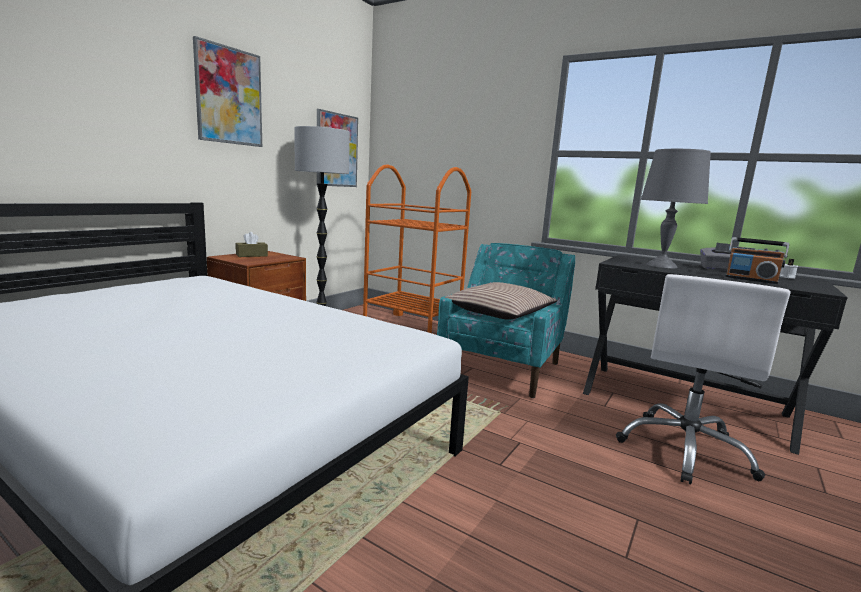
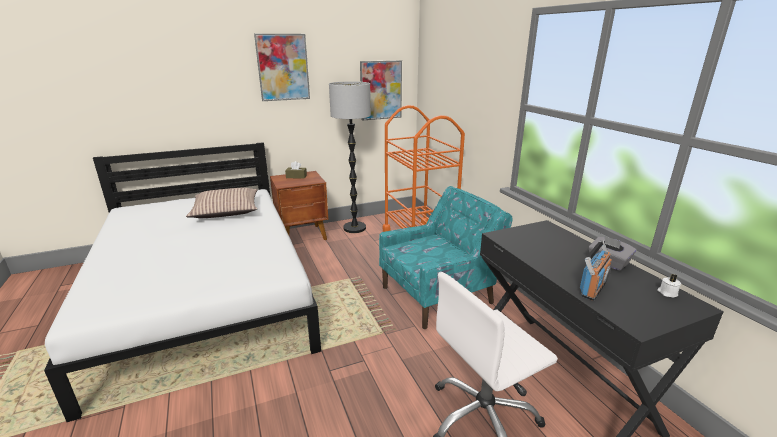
camera: 35 degrees right, 10 degrees up
(499, 312) = (425, 252): pillow -> pillow (226, 211)
(661, 265) = (546, 246): grey table lamp -> none
(750, 279) = (593, 288): radio -> radio turned 120 degrees counterclockwise

